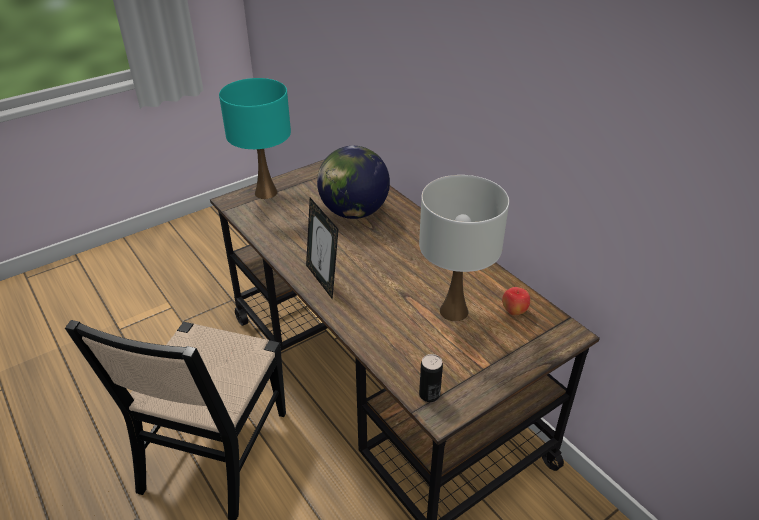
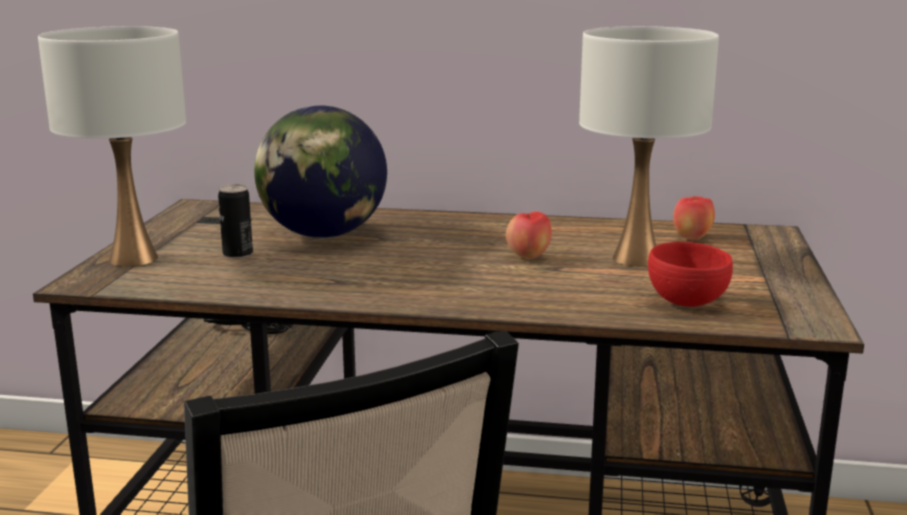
camera: 45 degrees left, 20 degrees down
(265, 193) = (133, 259): turquoise table lamp -> white table lamp
(323, 280) = (423, 294): picture frame -> none
(407, 279) = (528, 257): none -> apple
(415, 357) = (686, 302): none -> red bowl
(429, 394) = (770, 318): can -> can (238, 254)

